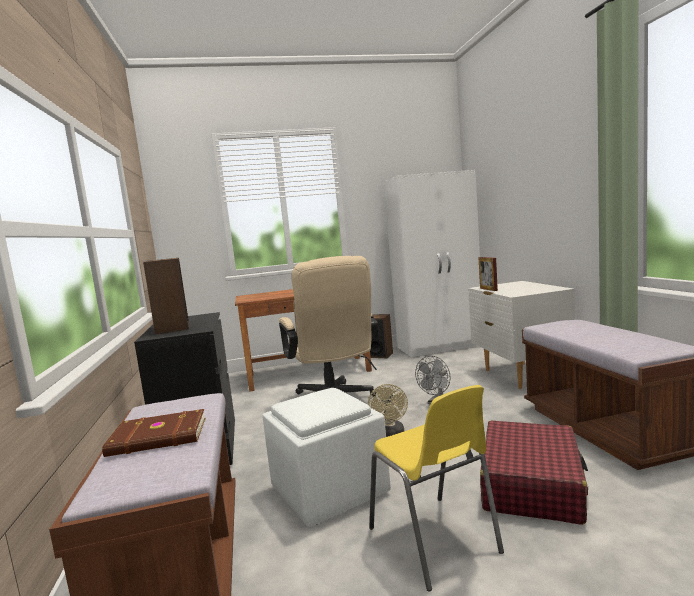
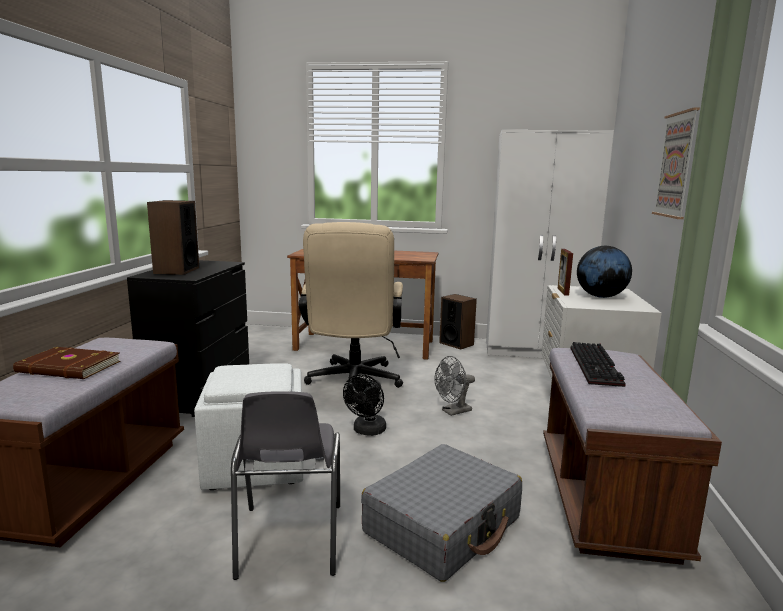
camera: 20 degrees right, 5 degrees up
(390, 435) = (367, 431): beige fan -> black fan
(435, 542) = (289, 542): yellow chair -> grey chair
(518, 287) = (600, 296): none -> globe
(532, 484) = (443, 525): red suitcase -> grey suitcase
(558, 183) = (676, 165): none -> picture
(579, 330) = (597, 367): none -> keyboard

